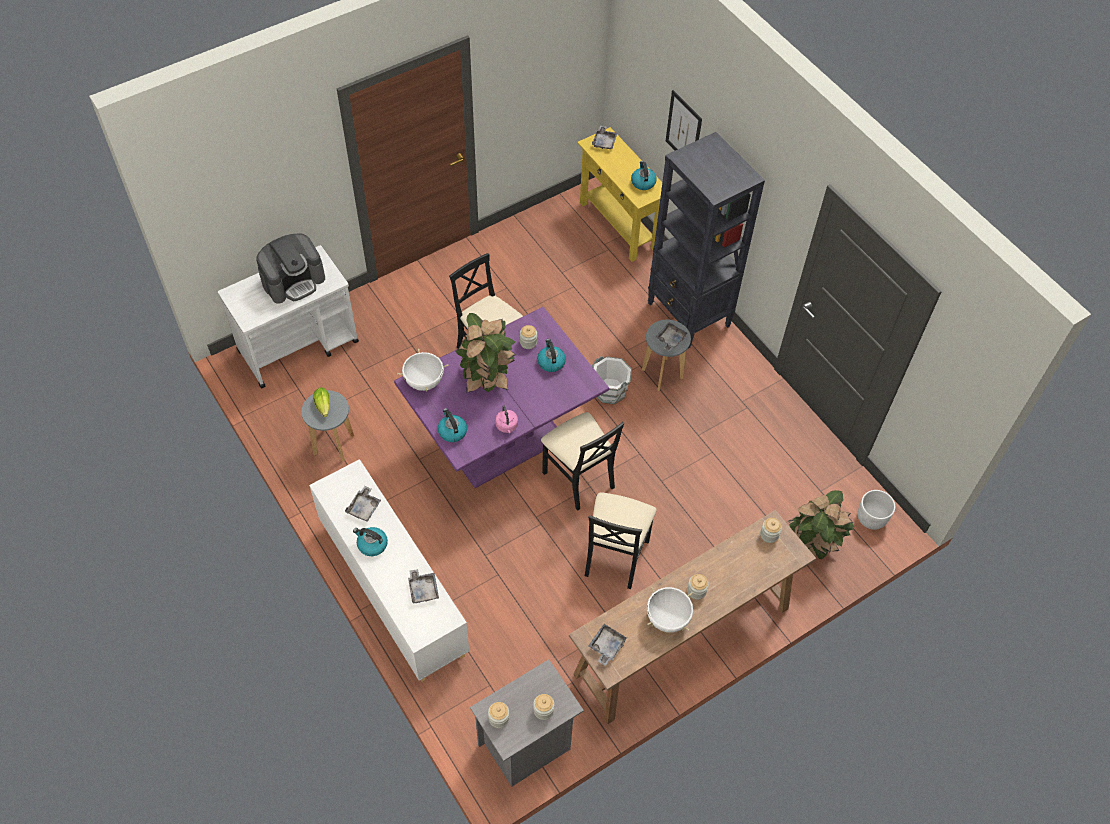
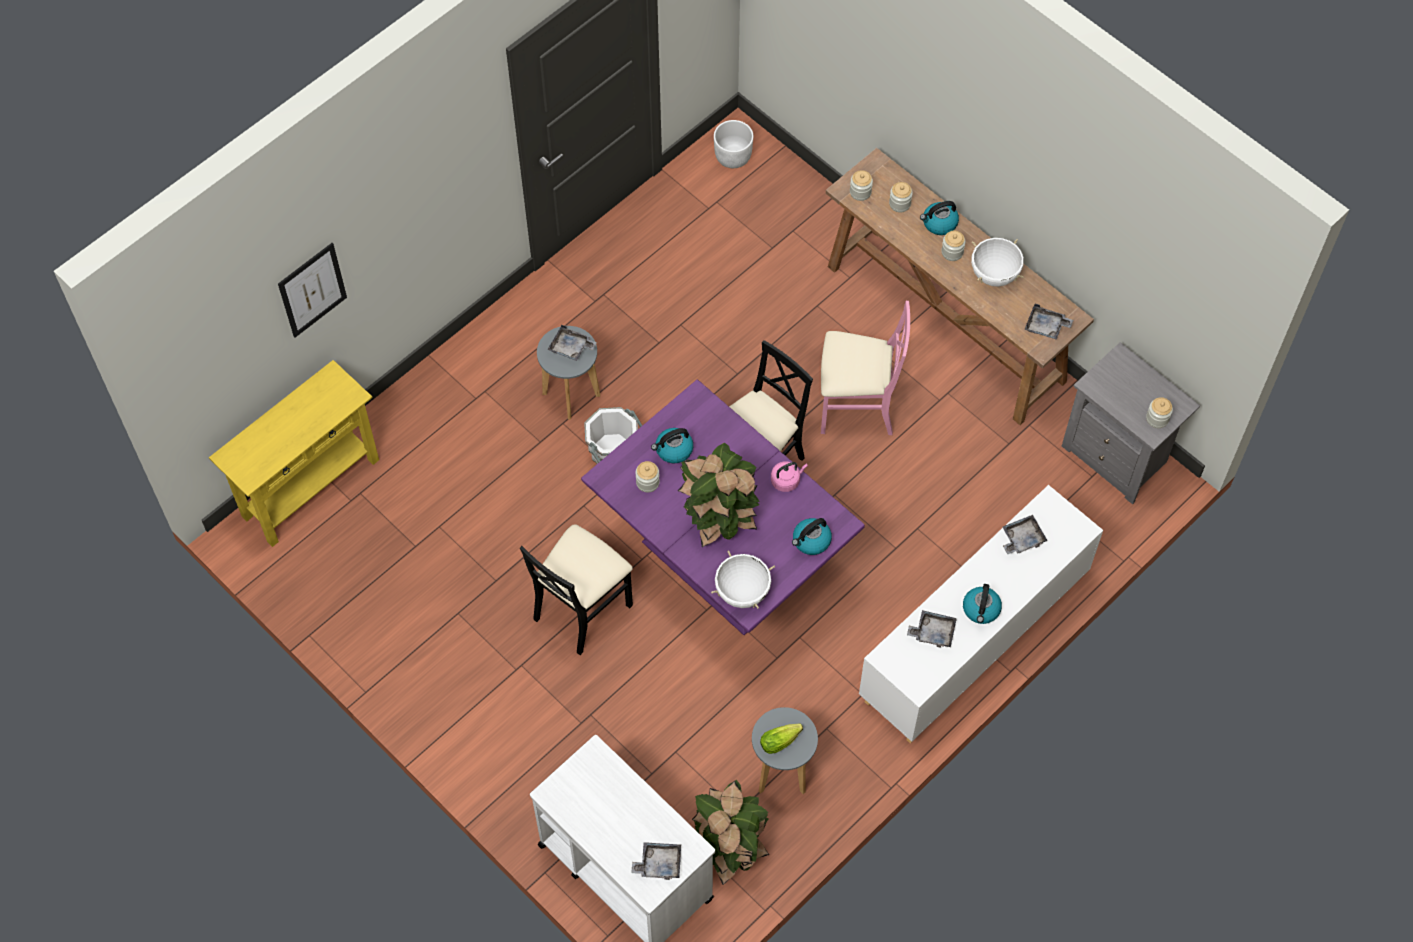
camera: 100 degrees left, 5 degrees up
(293, 281) = (606, 810): coffee machine -> none
(543, 710) = (1133, 378): jar -> jar (900, 204)
(604, 141) = (242, 459): grey tray -> grey tray (659, 863)
(615, 556) = (856, 407): black chair -> pink chair
(643, 182) = (319, 397): kettle -> kettle (939, 223)
(689, 315) = (464, 377): black bookcase -> none
(811, 547) = (787, 211): potted plant -> potted plant (729, 849)

